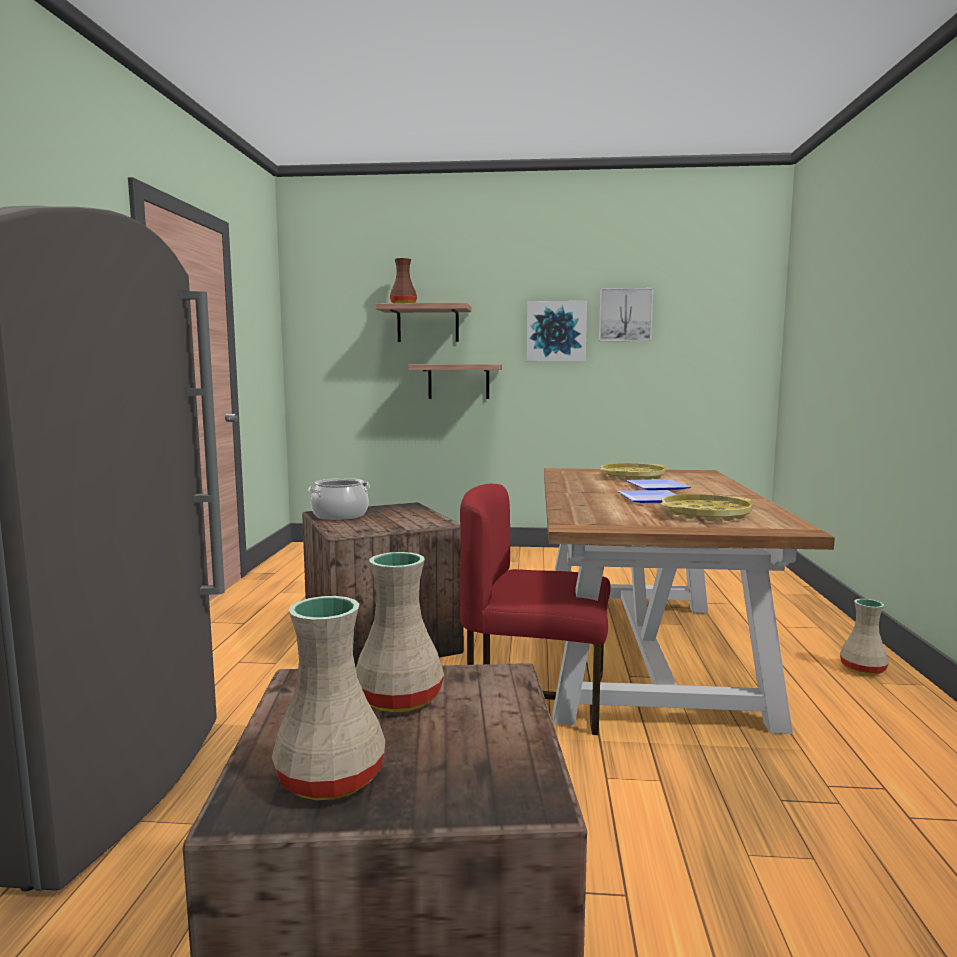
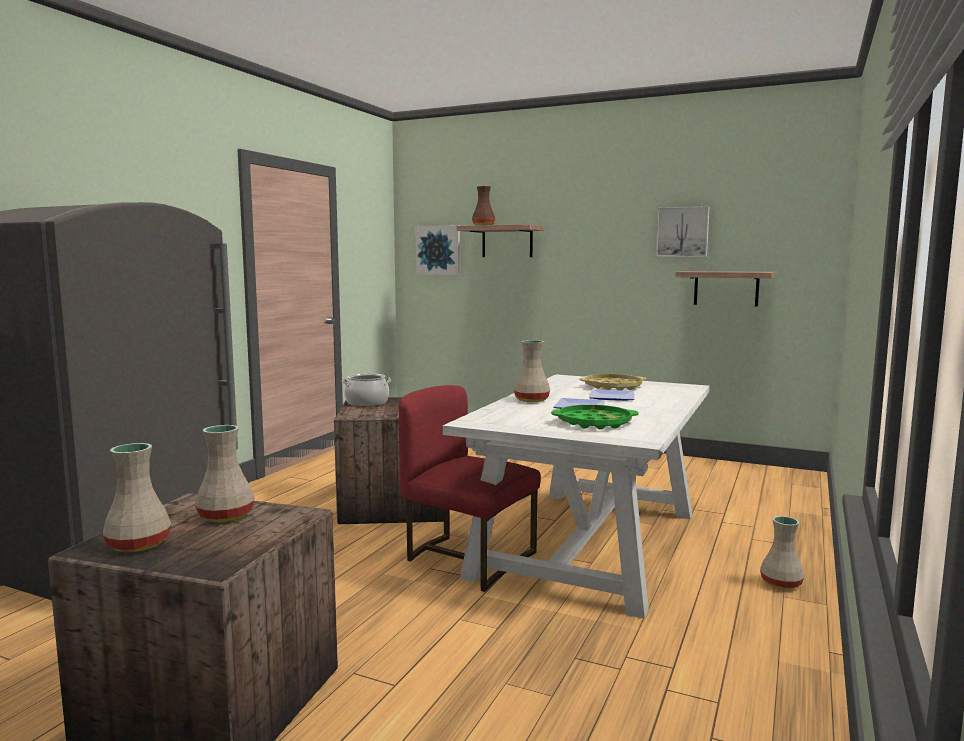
camera: 20 degrees right, 0 degrees up
(458, 381) = (532, 292): shelf -> shelf (726, 288)
(556, 331) = (618, 248): picture -> picture (438, 250)
(584, 496) = (531, 400): none -> beige vase
(643, 654) = (589, 542): brown dining table -> white dining table
(705, 514) = (594, 423): yellow tray -> green tray

